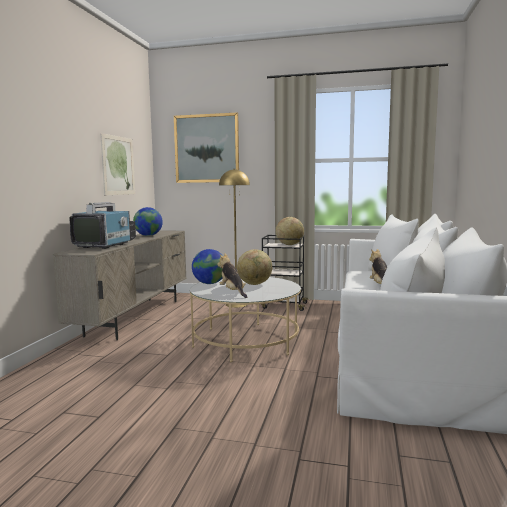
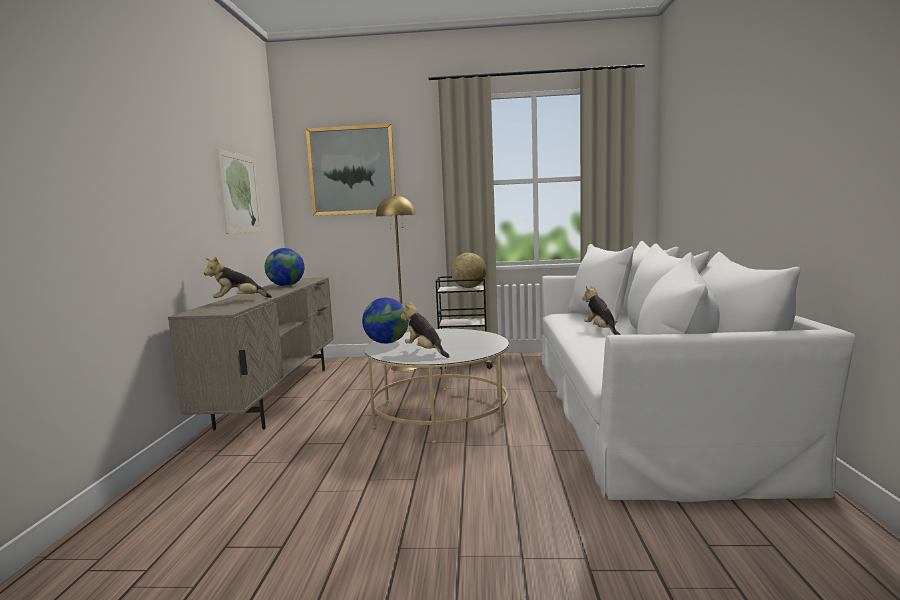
camera: 10 degrees left, 0 degrees up
(106, 245) = (238, 301): television -> plush toy
(255, 284) = (446, 339): globe -> none

